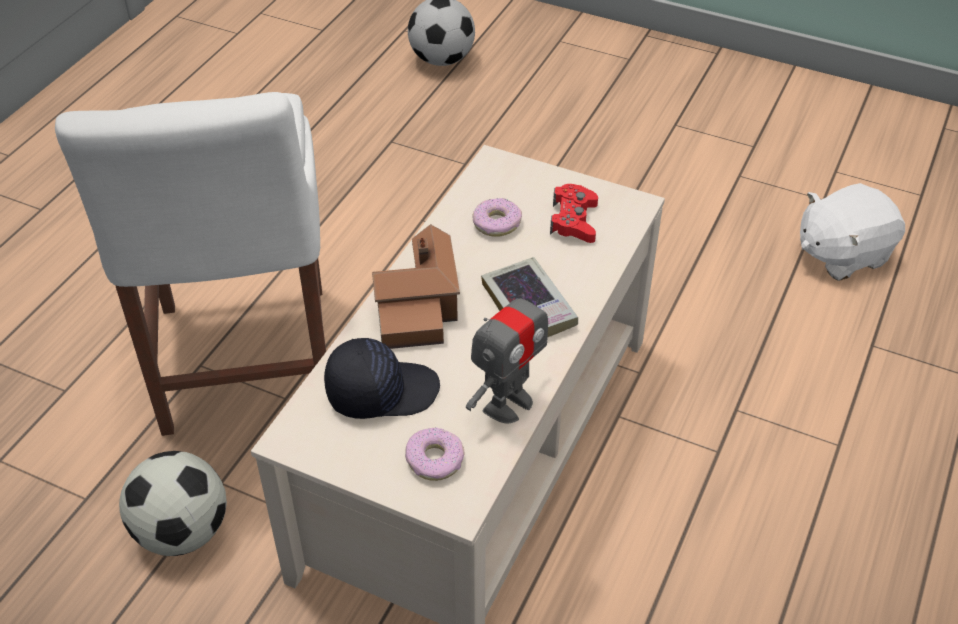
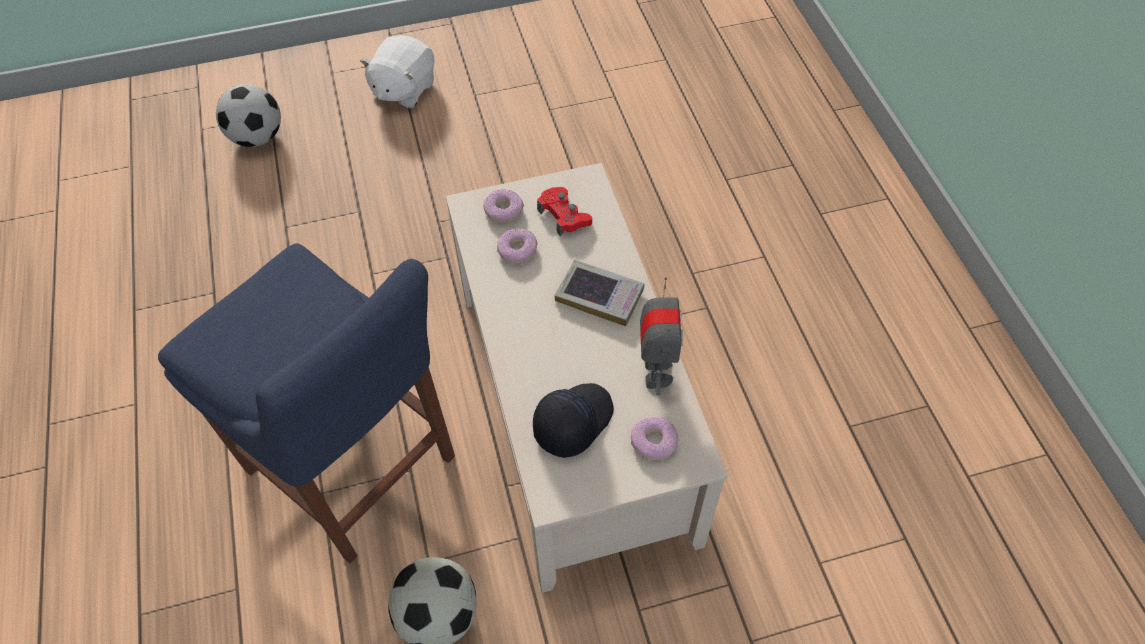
camera: 40 degrees left, 10 degrees up
(244, 367) = (357, 470): white chair -> blue chair
(418, 307) = (532, 346): toy house -> none
(521, 185) = (503, 210): none -> donut
(841, 254) = (657, 128): white plush toy -> white plush toy (403, 89)

